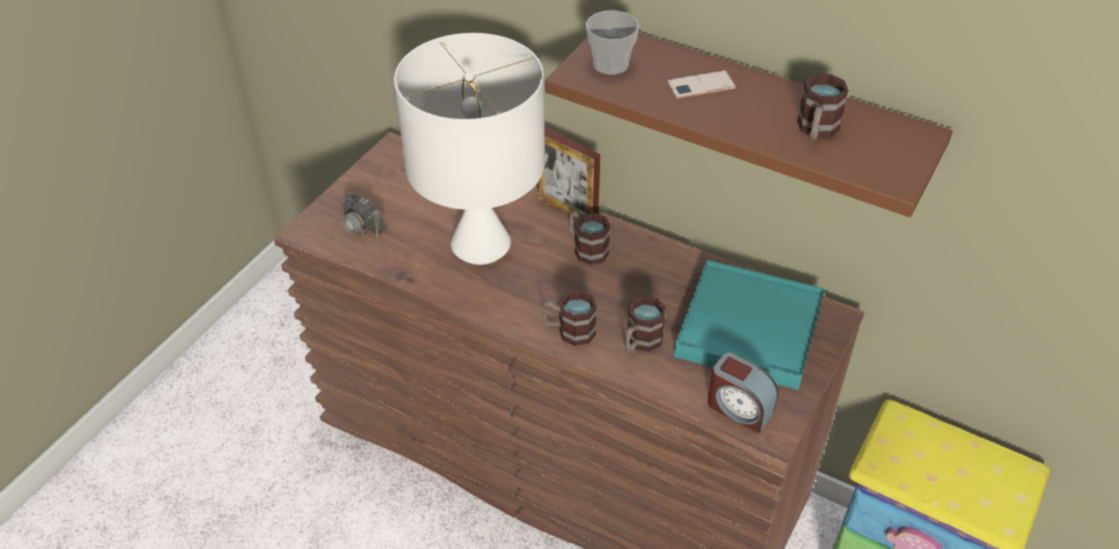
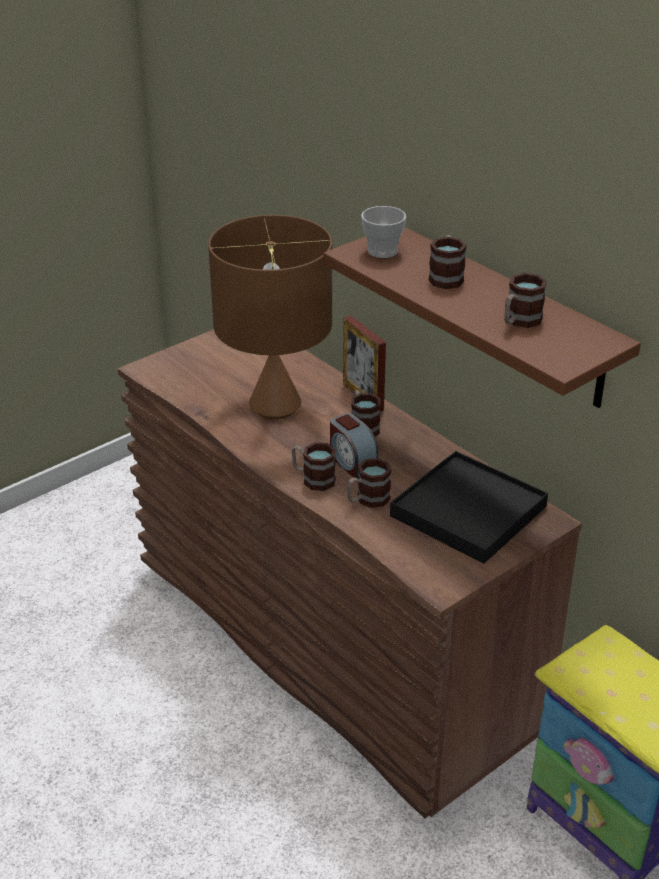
camera: 20 degrees right, 10 degrees down
(362, 228) = (189, 375): camera -> none
(481, 248) = (275, 408): white table lamp -> brown table lamp
(701, 85) = (446, 276): phone -> mug
(739, 408) = (423, 564): alarm clock -> alarm clock (352, 462)
(749, 328) = (469, 511): turquoise tray -> black tray

